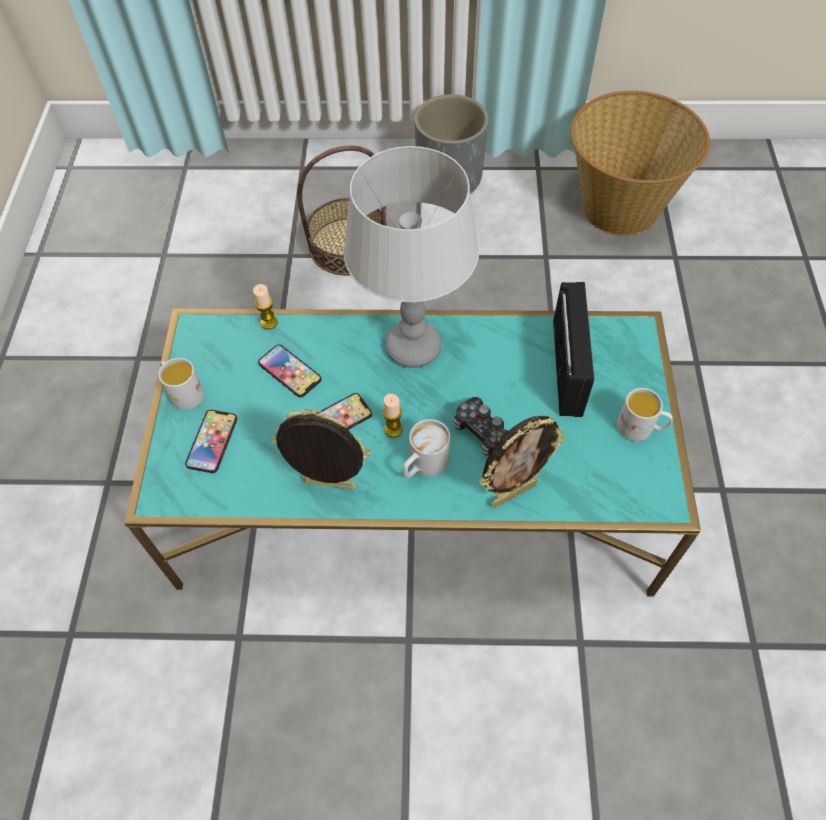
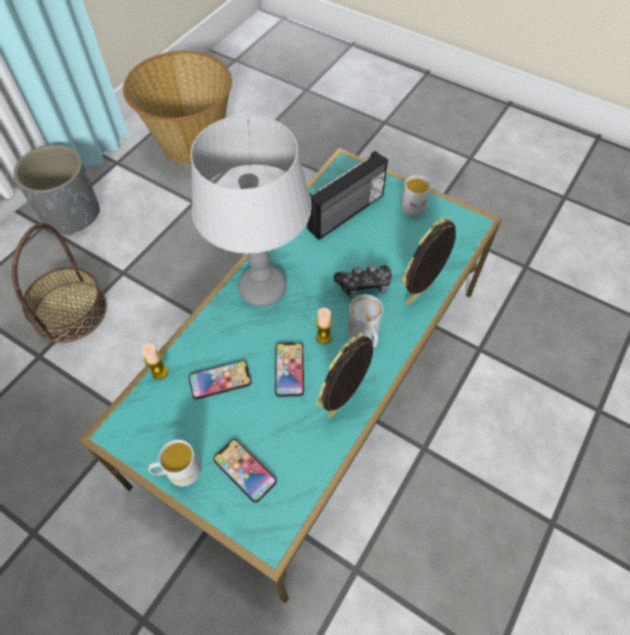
camera: 60 degrees left, 0 degrees up
(513, 493) = (420, 295): picture frame -> picture frame turned 135 degrees counterclockwise
(569, 368) = (347, 213): radio -> radio turned 105 degrees clockwise

